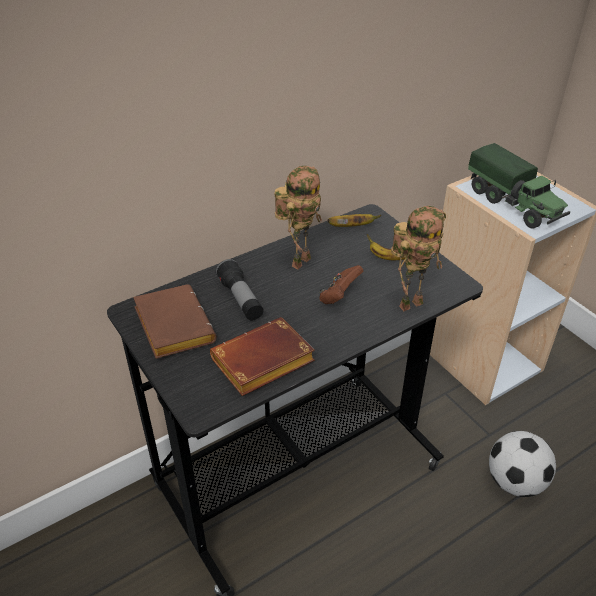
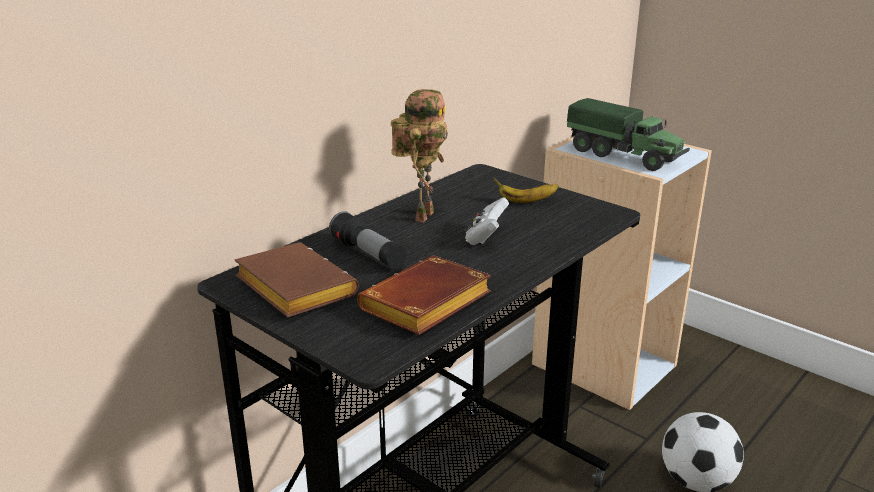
camera: 15 degrees left, 15 degrees down
(339, 296) = (485, 238): brown game controller -> white game controller
(352, 226) = (466, 182): banana -> none
(410, 302) = (570, 233): toy robot -> none

